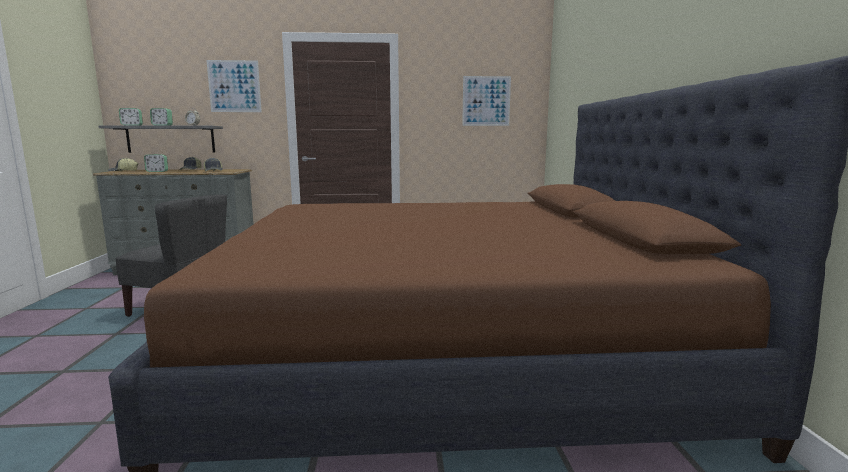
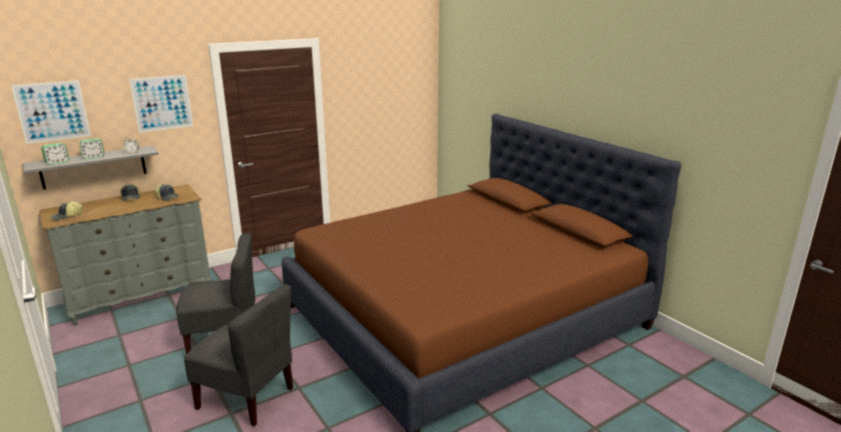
camera: 30 degrees left, 10 degrees up
(101, 361) = (247, 397): none -> grey chair
(157, 171) = (108, 210): alarm clock -> none
(486, 101) = (393, 91): picture -> picture (52, 111)

